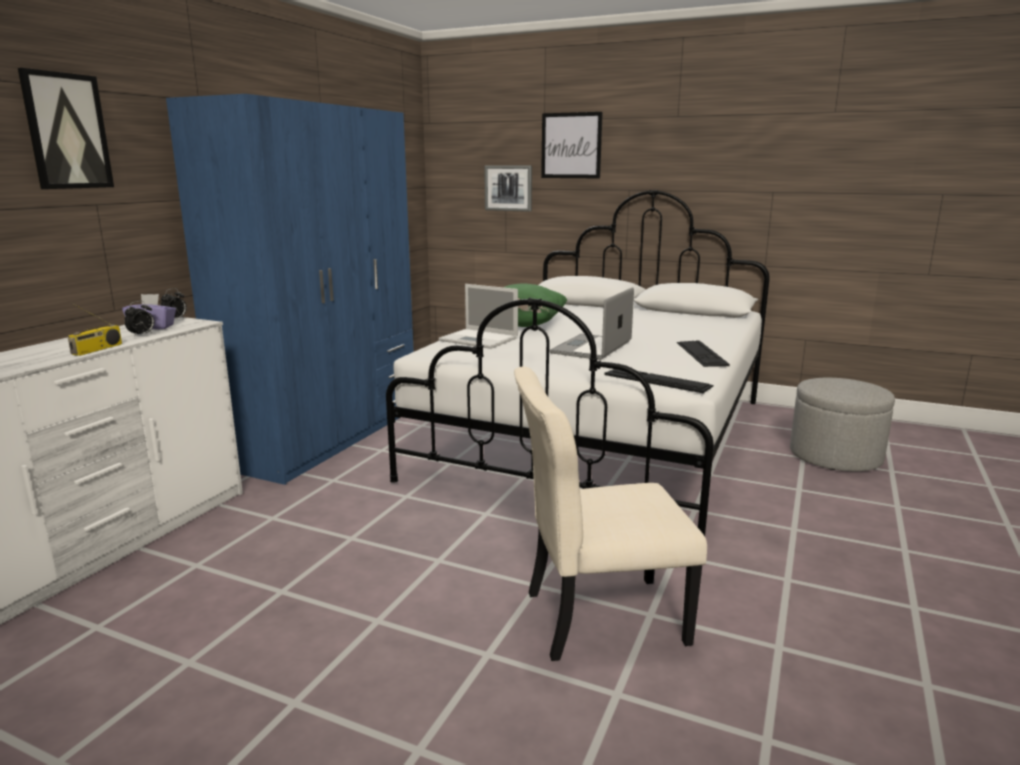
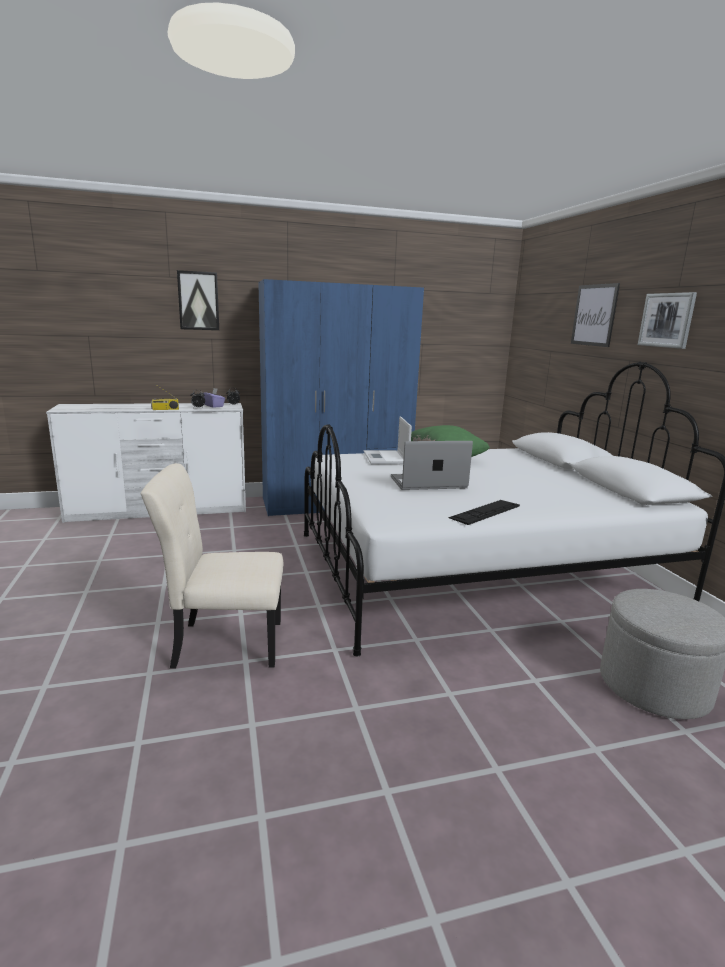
camera: 50 degrees right, 0 degrees up
(508, 188) = (551, 351): picture -> picture (667, 320)
(597, 617) = (223, 643): beige chair -> beige chair turned 45 degrees counterclockwise
(657, 380) = (383, 511): keyboard -> none

